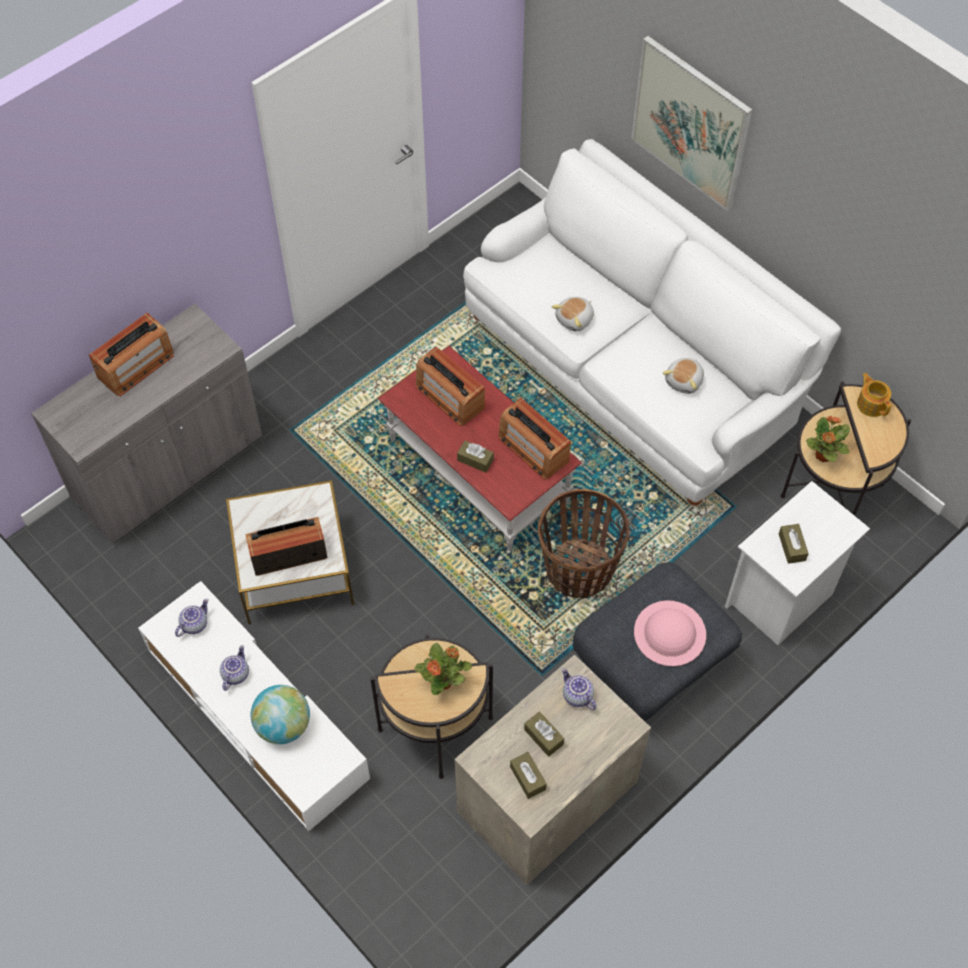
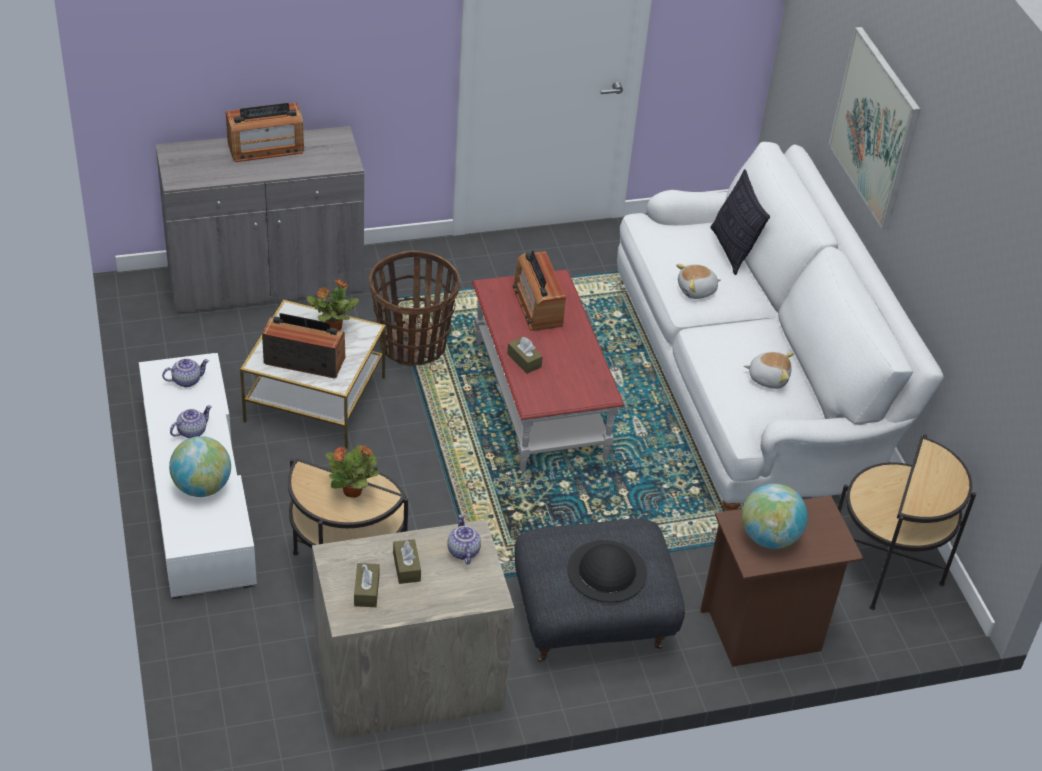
camera: 25 degrees right, 15 degrees down
(533, 449) = (585, 375): radio -> none
(578, 262) = (733, 250): none -> pillow
(579, 571) = (576, 517): basket -> basket (413, 345)
(669, 633) = (607, 571): pink hat -> black hat
(684, 381) = (768, 378): plush toy -> plush toy turned 135 degrees counterclockwise
(781, 599) = (763, 631): white nightstand -> brown nightstand
(792, 547) = (769, 537): brown tissue box -> globe
(822, 456) = (870, 499): potted plant -> potted plant (333, 327)
(871, 404) = (942, 464): teapot -> none

